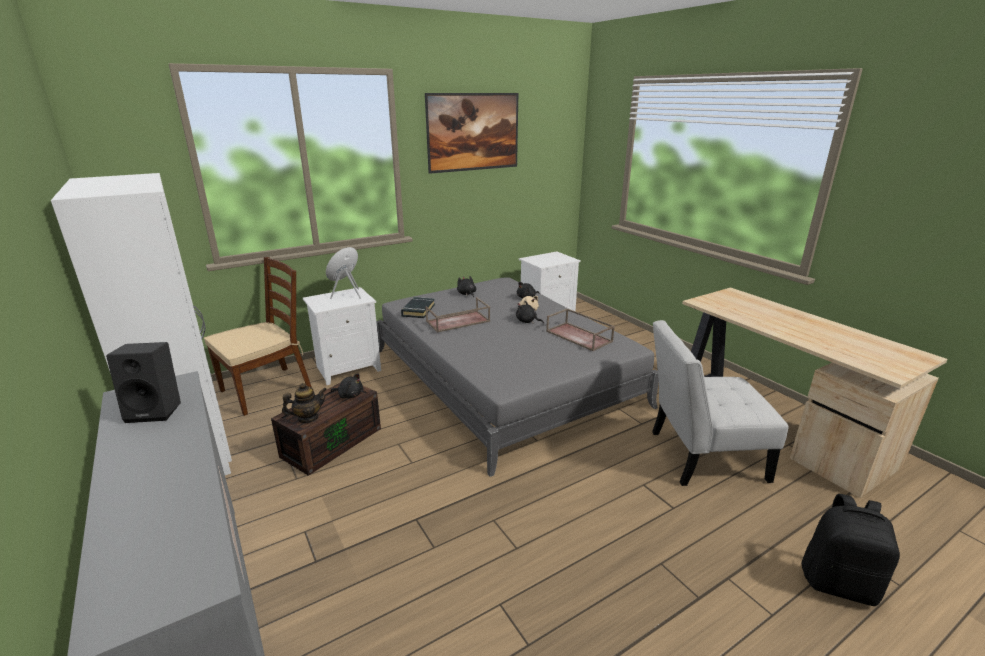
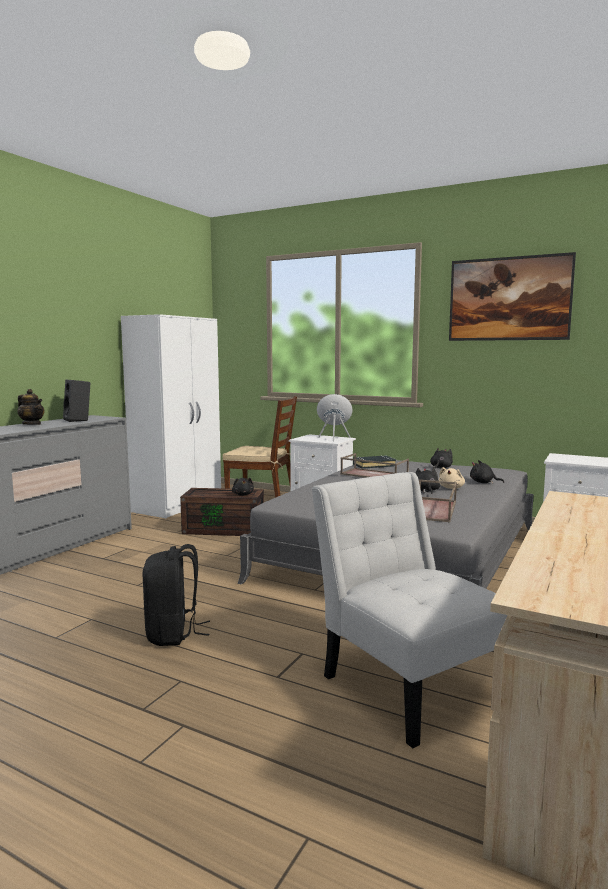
camera: 60 degrees right, 15 degrees down
(308, 418) = (201, 493): teapot -> teapot (32, 424)
(838, 583) = (229, 822): black backpack -> black backpack (173, 633)

